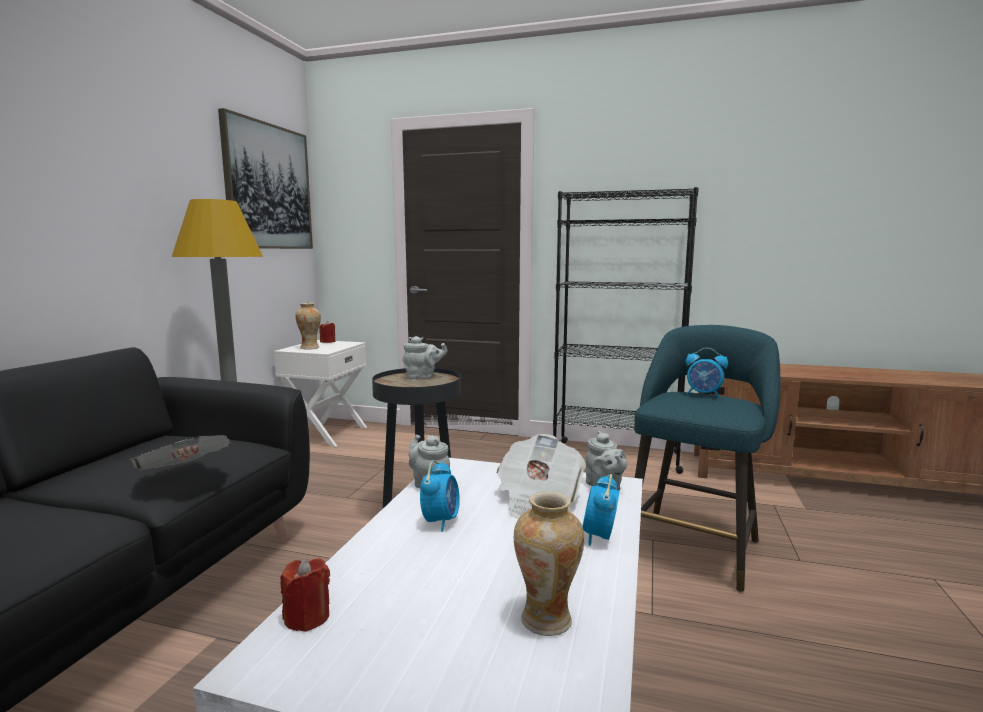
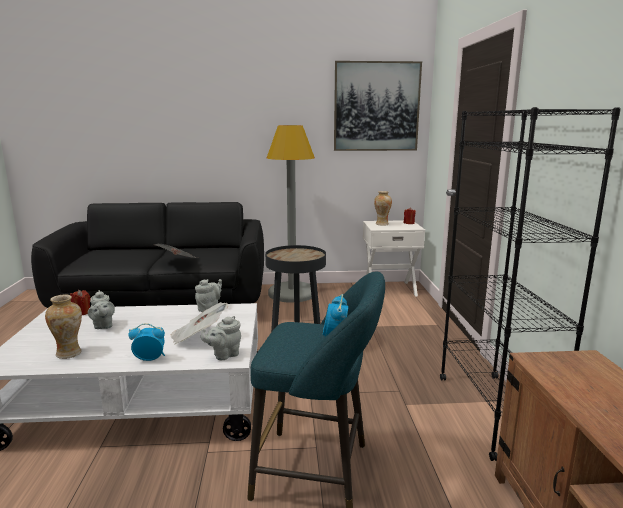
camera: 70 degrees right, 5 degrees up
(423, 377) = (306, 255): grey teapot -> grey teapot (103, 326)
(441, 521) = (164, 318): alarm clock -> none

